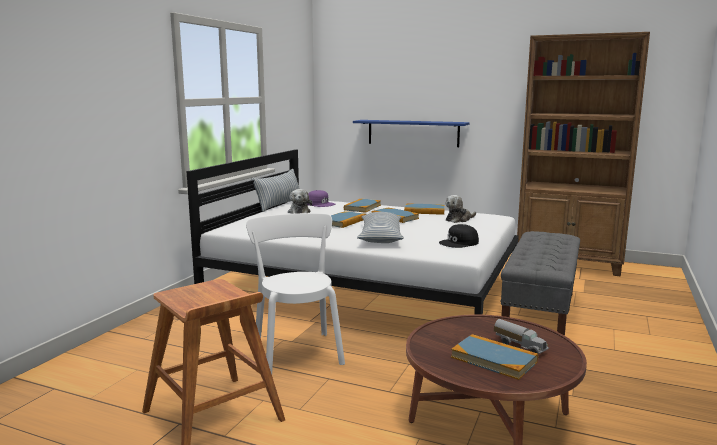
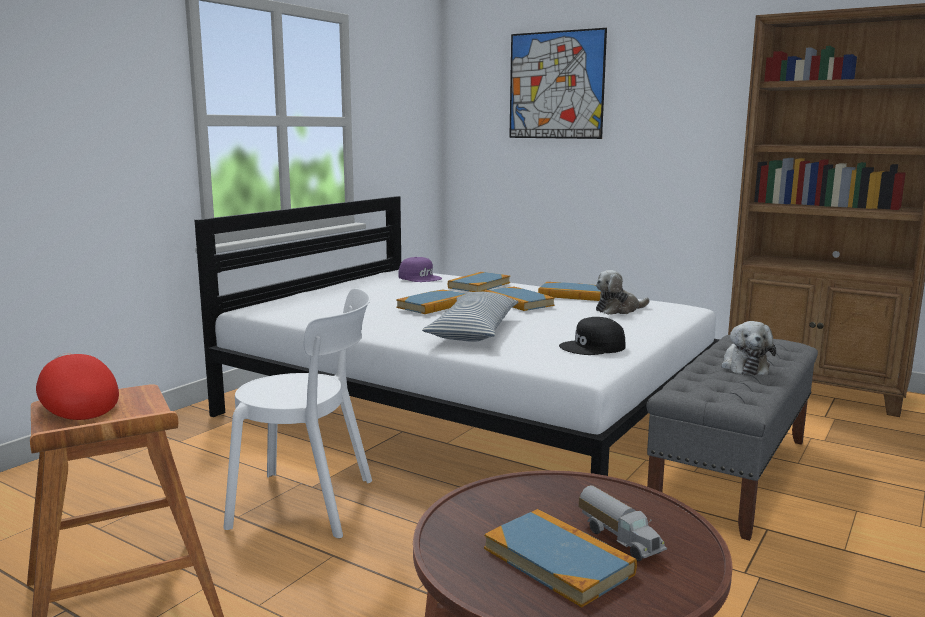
camera: 10 degrees right, 0 degrees up
(185, 294) = (76, 407): none -> red cap
(279, 205) = (362, 277): pillow -> none
(297, 351) = (310, 504): white chair -> white chair turned 105 degrees clockwise
(299, 212) = (381, 288): plush toy -> plush toy (744, 366)
(395, 74) = (556, 85): none -> picture
(413, 133) = (580, 175): blue shelf -> none

